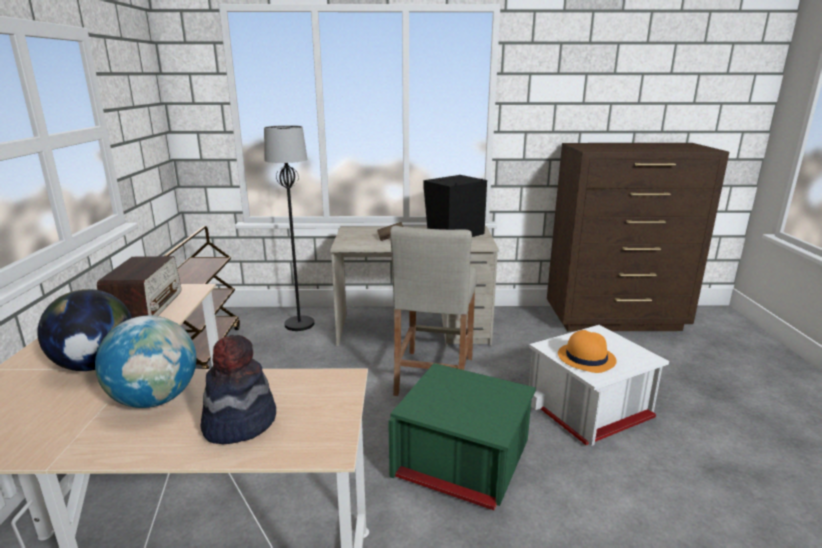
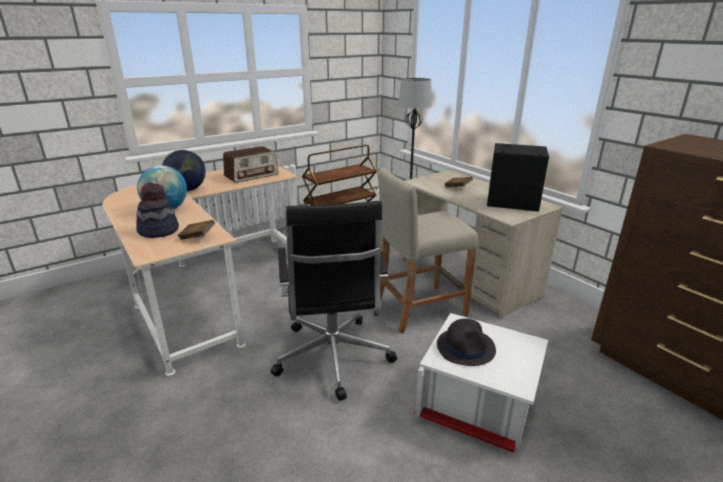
camera: 55 degrees right, 5 degrees up
(319, 393) = (197, 237): none -> brown book
(461, 463) = (333, 358): green storage box -> black office chair
(586, 358) = (466, 347): orange hat -> black hat

